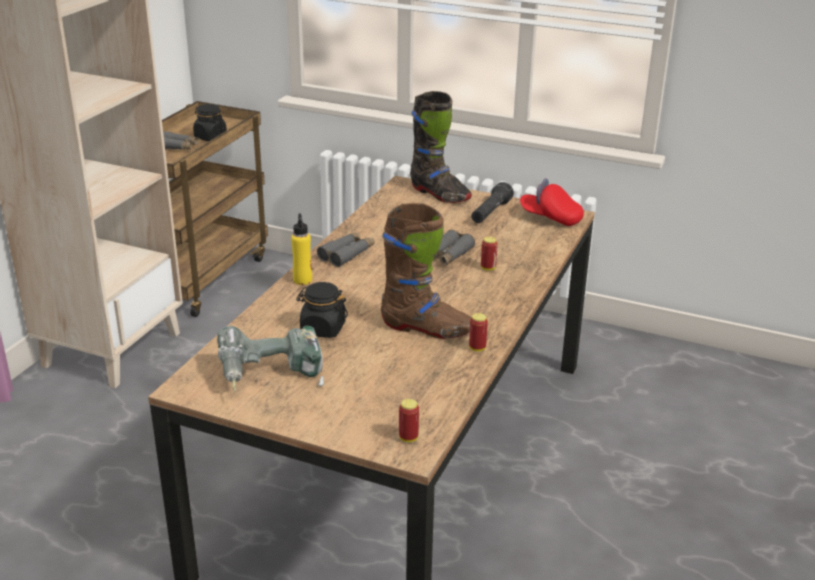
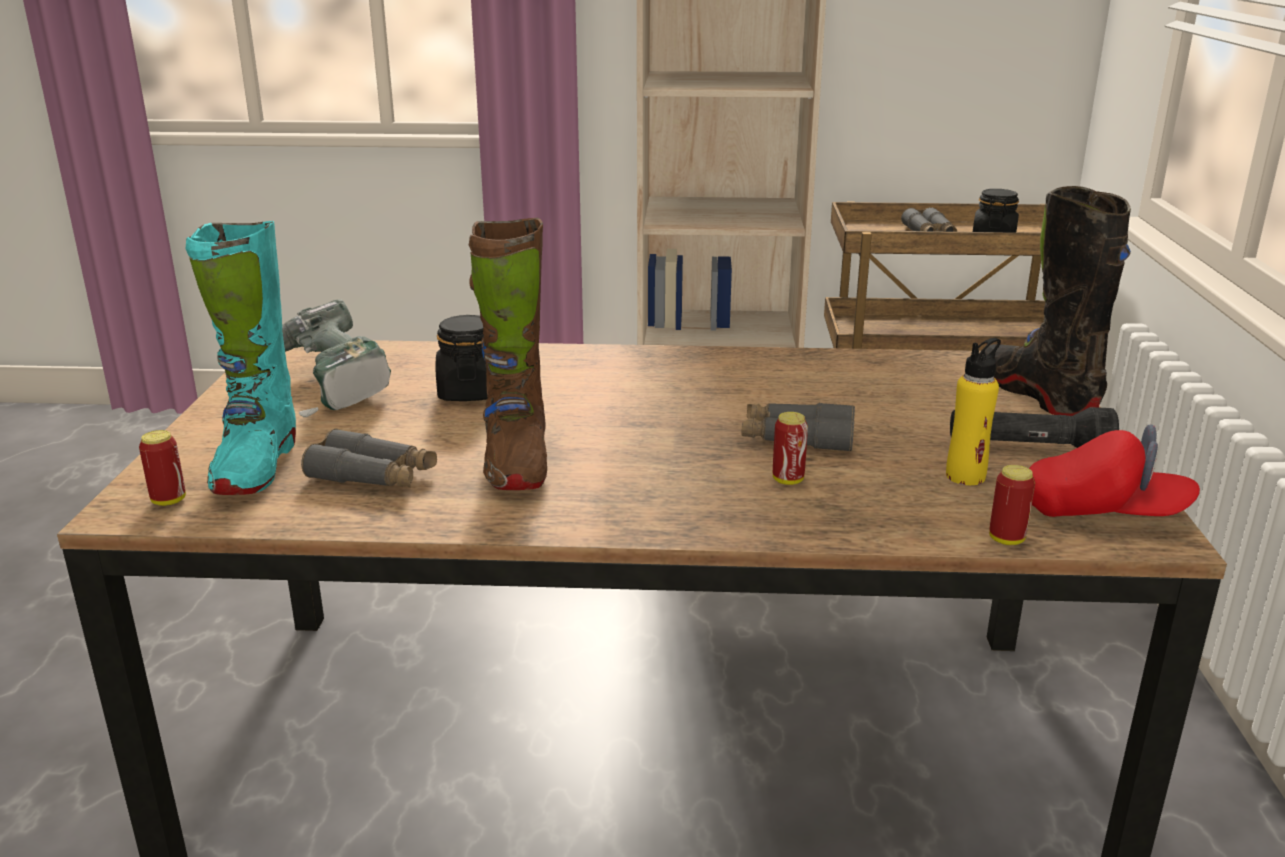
camera: 70 degrees right, 5 degrees down
(302, 280) = (606, 356): yellow bottle -> yellow bottle (965, 476)
(347, 254) = (717, 368): grey binoculars -> grey binoculars (373, 476)
(380, 407) = (256, 466): none -> turquoise boot
(439, 194) = (1037, 394): black boot -> black boot turned 135 degrees clockwise
(477, 348) = (471, 514): can -> can (1006, 539)
(550, 218) = (1103, 512): red cap -> red cap turned 105 degrees clockwise

